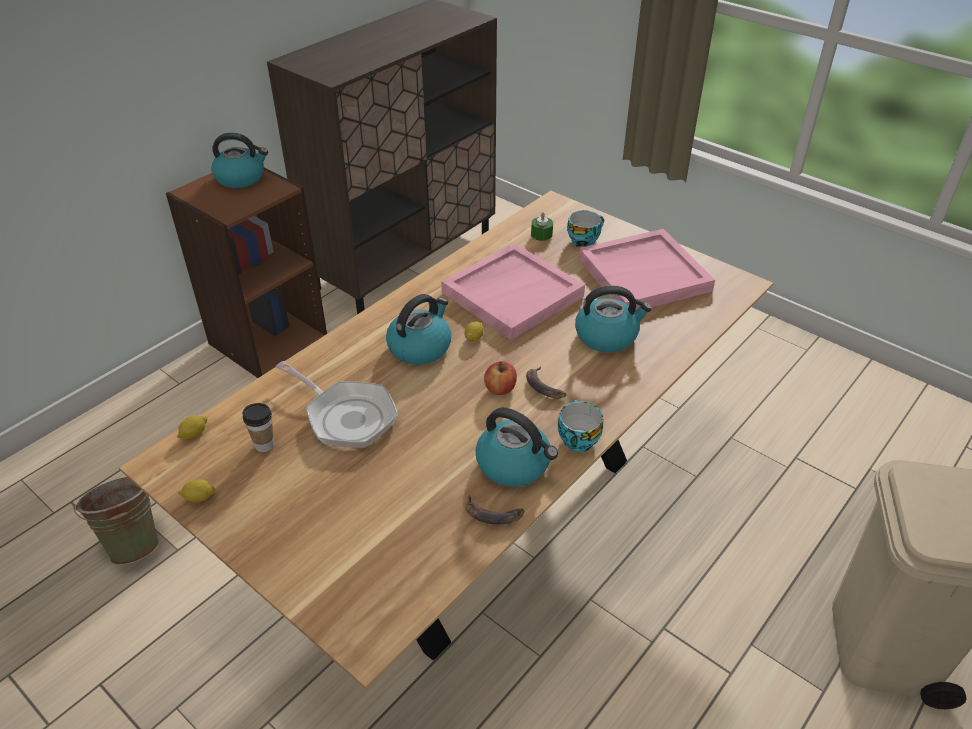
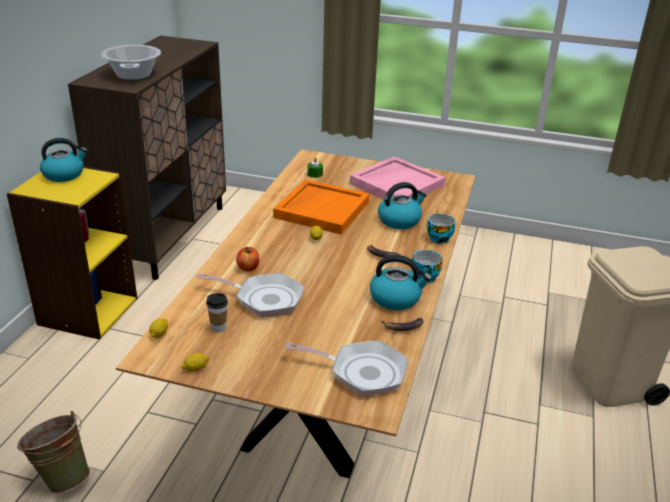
camera: 25 degrees left, 10 degrees down
(267, 339) = (87, 311): brown bookcase -> yellow bookcase
(350, 58) = (133, 75): none -> cooking pot
(388, 571) = (362, 372): none -> frying pan
(420, 347) = (283, 250): kettle -> none
(500, 389) = (355, 261): apple -> apple (248, 268)
(512, 293) = (321, 209): pink tray -> orange tray
(584, 240) = (345, 173): cup -> cup (439, 237)

